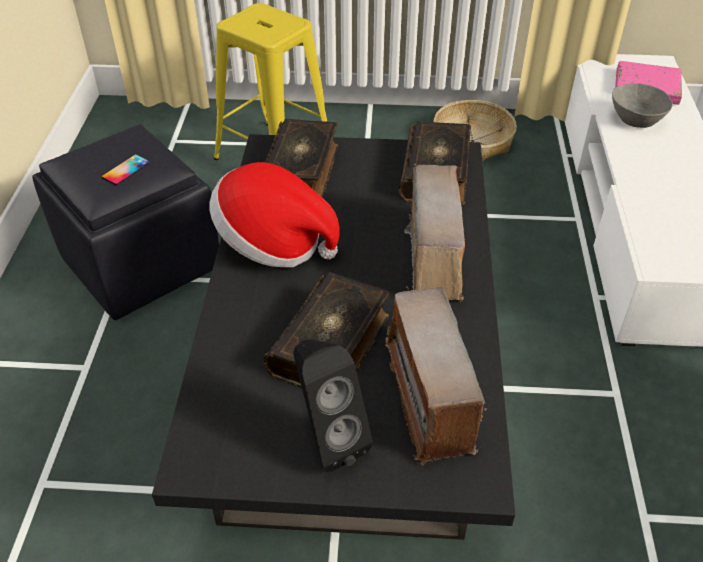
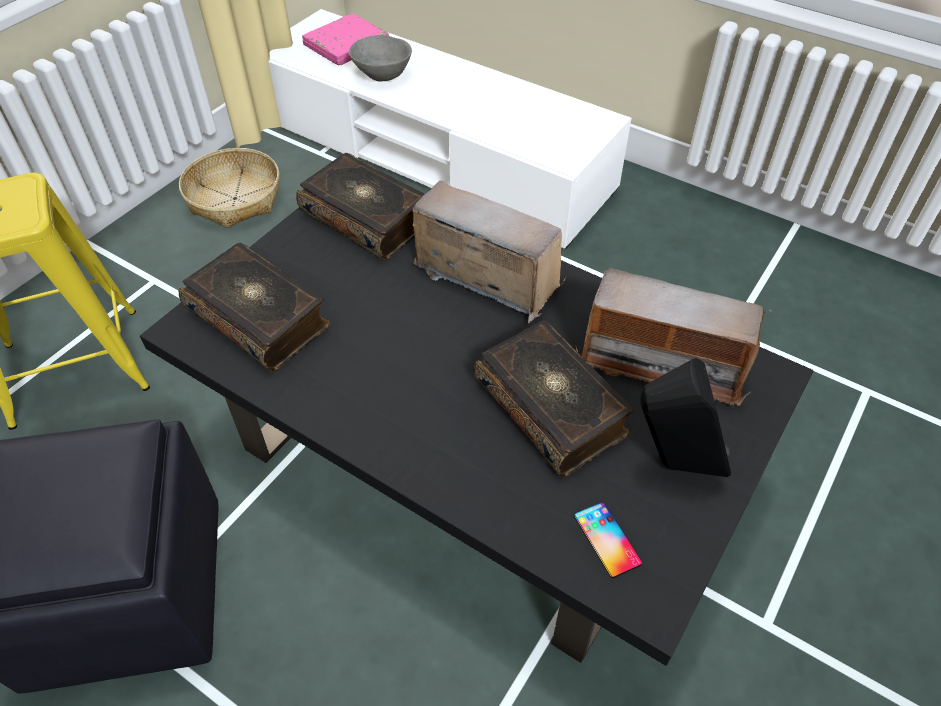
camera: 60 degrees left, 5 degrees up
(125, 170) = (86, 490): phone -> phone (607, 539)
(273, 243) = (361, 392): hat -> none

